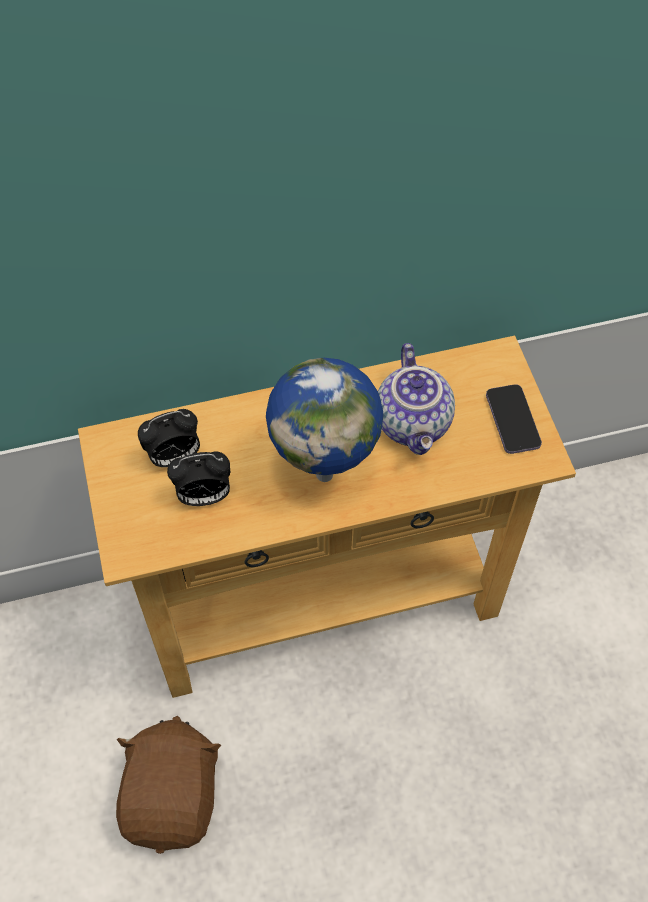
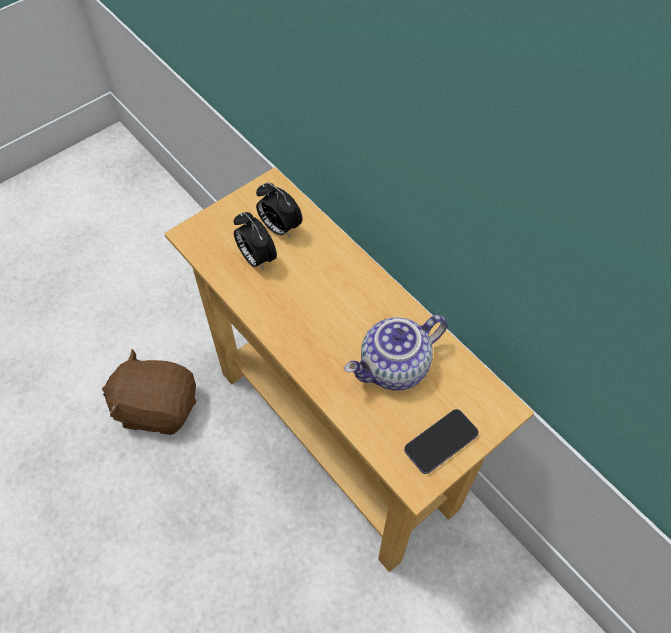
camera: 65 degrees right, 0 degrees up
(174, 796) = (157, 406): brown plush toy -> brown plush toy turned 150 degrees counterclockwise
(326, 472) = (315, 324): globe -> none

